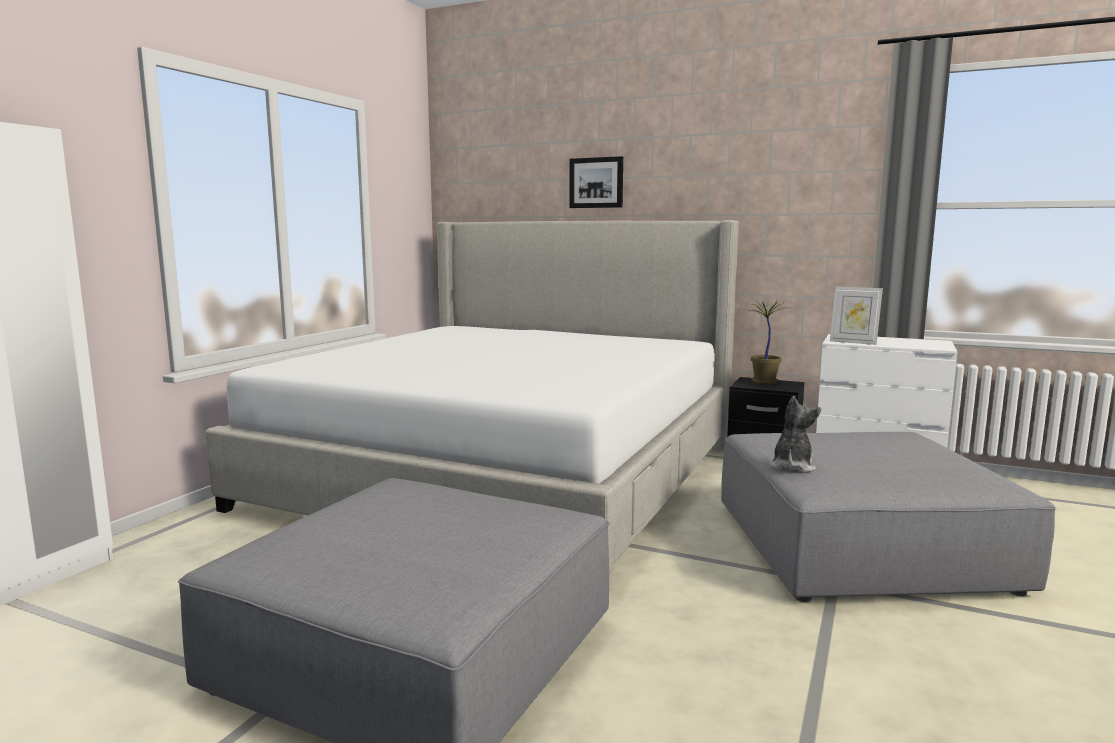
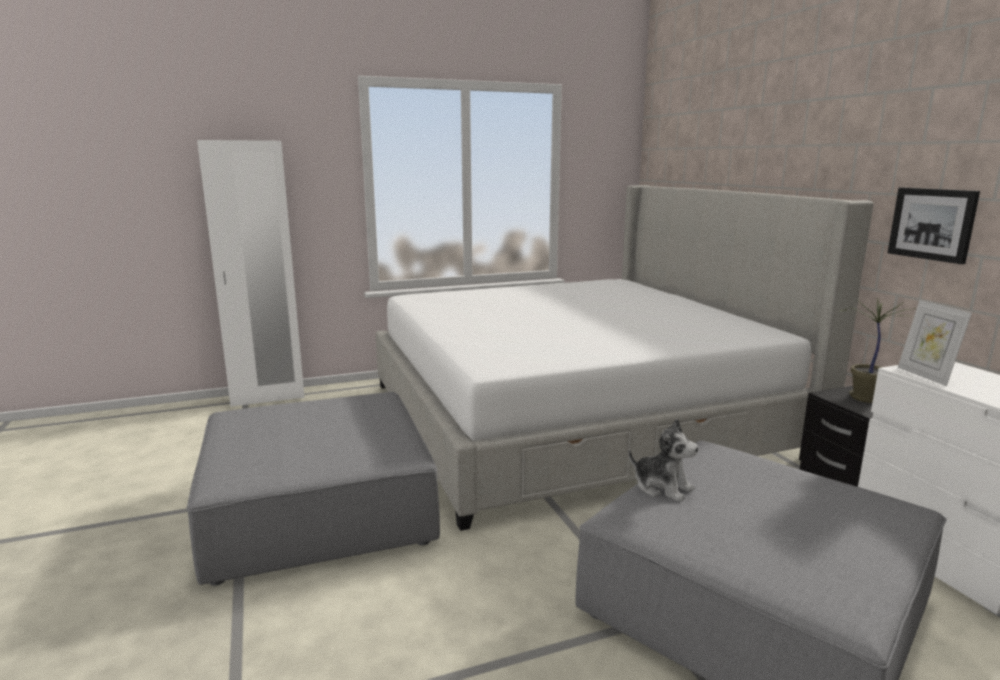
camera: 45 degrees right, 5 degrees up
(596, 183) = (754, 151): picture -> picture (932, 224)
(792, 466) = (662, 487): plush toy -> plush toy turned 60 degrees clockwise

